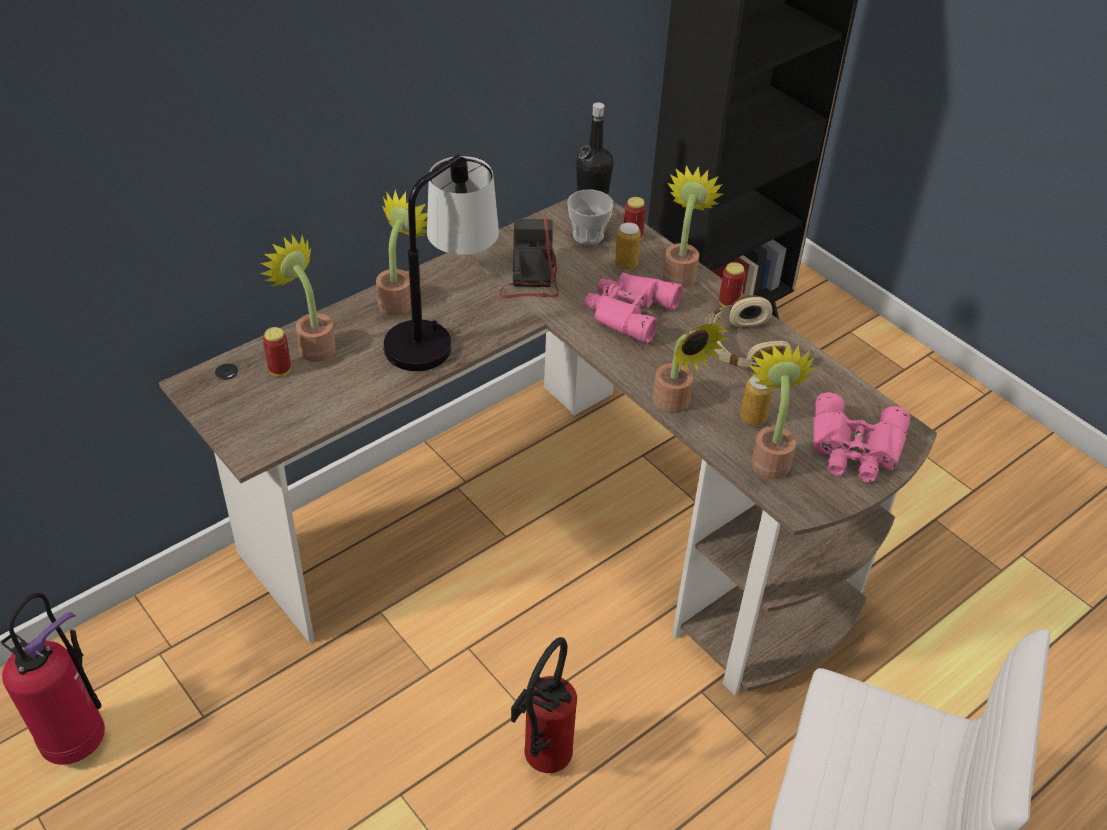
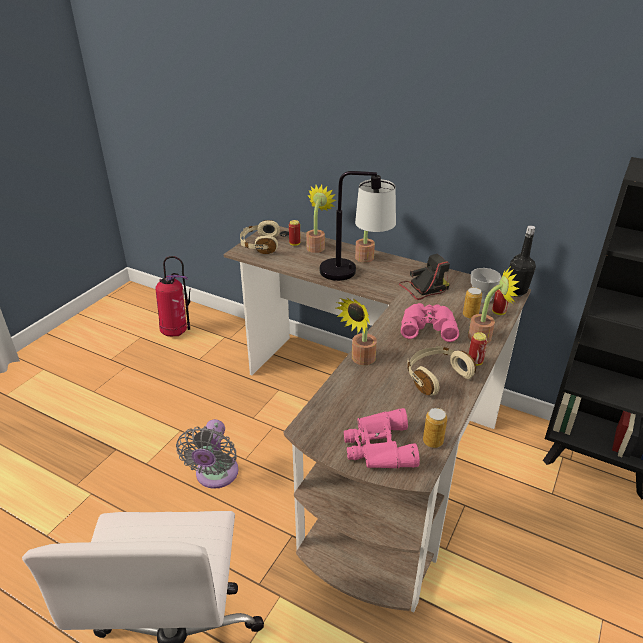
camera: 70 degrees right, 10 degrees down
(248, 417) = (260, 245): none -> beige headphones
(541, 762) = (215, 475): fire extinguisher -> grey fan
(753, 418) = (373, 393): can -> can (432, 442)
(769, 458) = (341, 407): potted plant -> none

